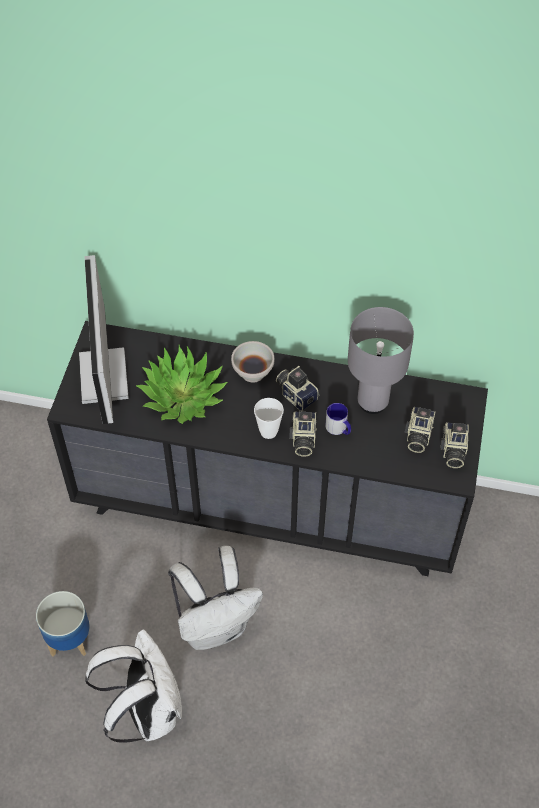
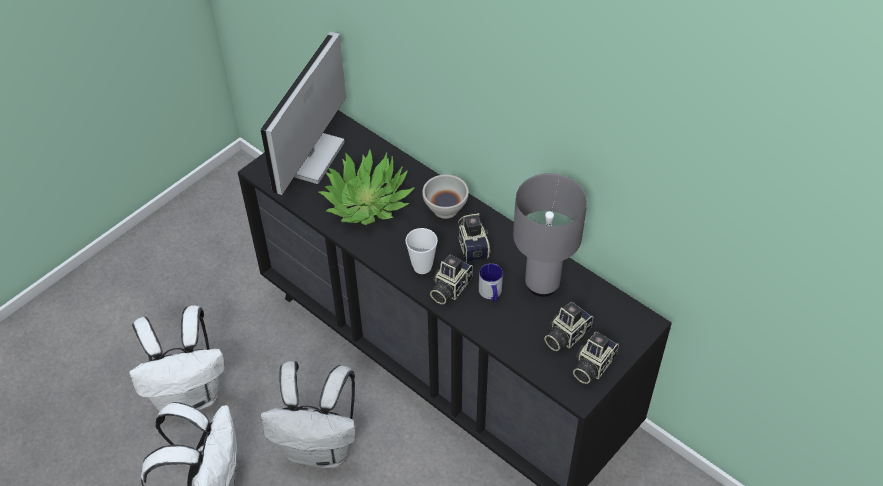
camera: 30 degrees right, 5 degrees down
(69, 639) = (190, 394): planter -> white backpack

